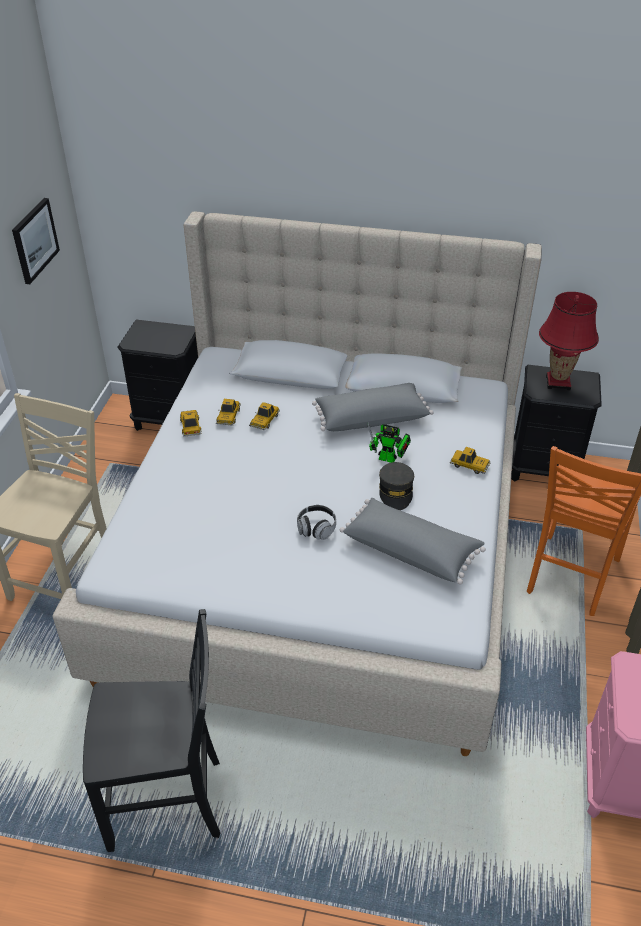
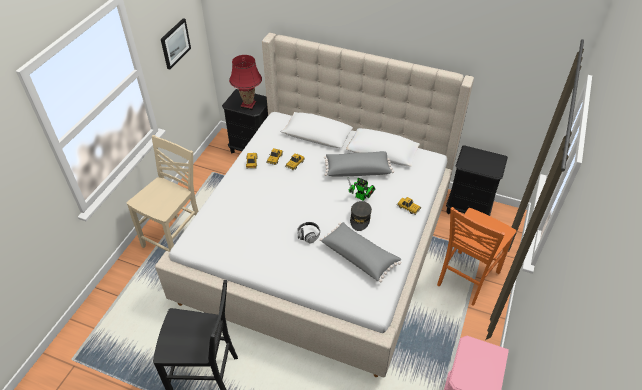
camera: 10 degrees right, 5 degrees up
(558, 382) = (479, 159): red table lamp -> red table lamp (248, 105)

